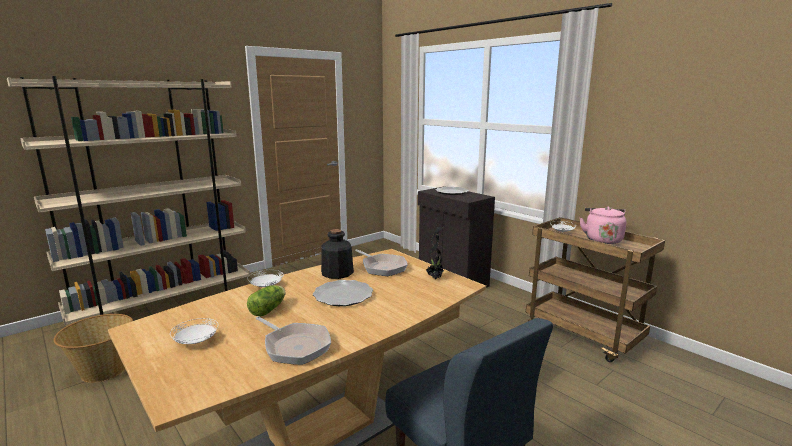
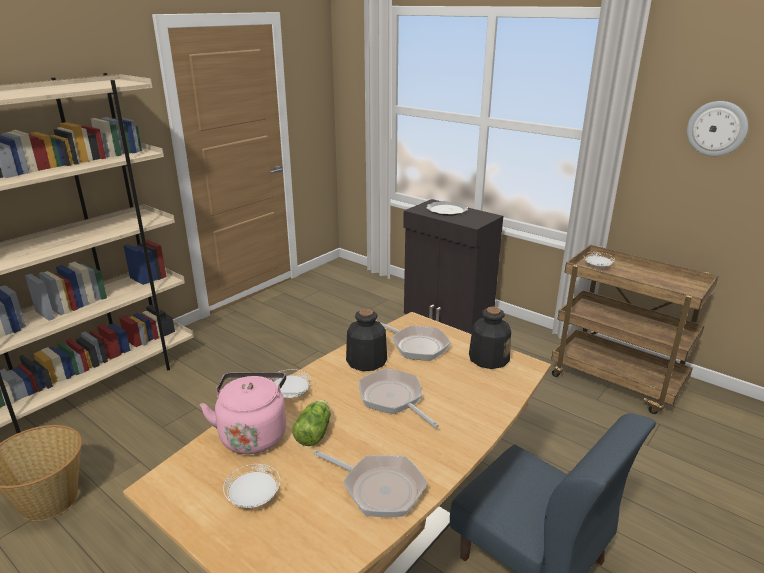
camera: 10 degrees left, 10 degrees up
(343, 296) = (393, 399): plate -> frying pan
(435, 278) = (488, 358): potted plant -> bottle
(602, 239) = (646, 275): pink kettle -> pink kettle (253, 433)
(658, 117) = (717, 128): none -> wall clock

